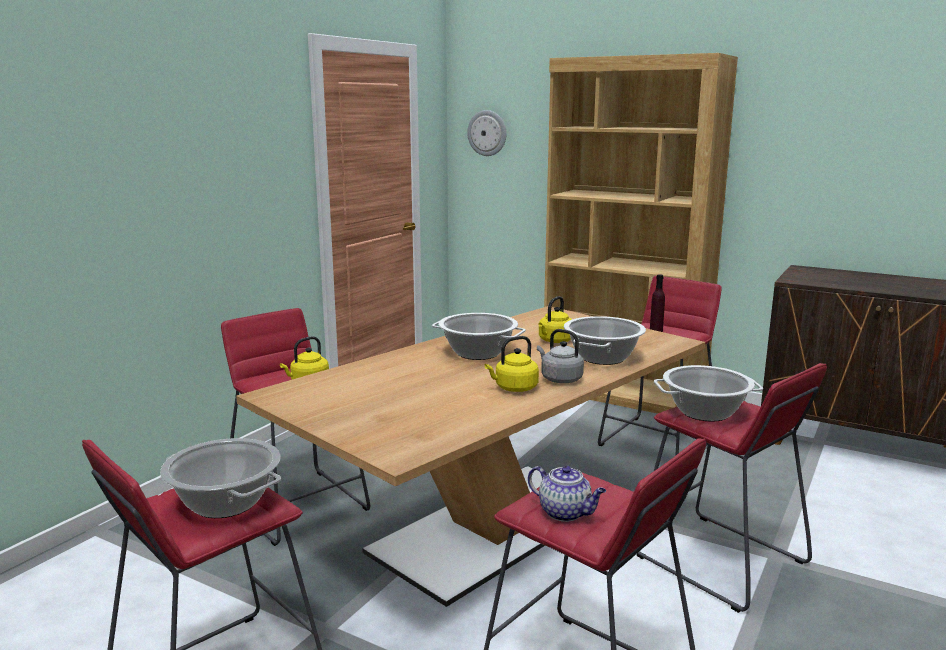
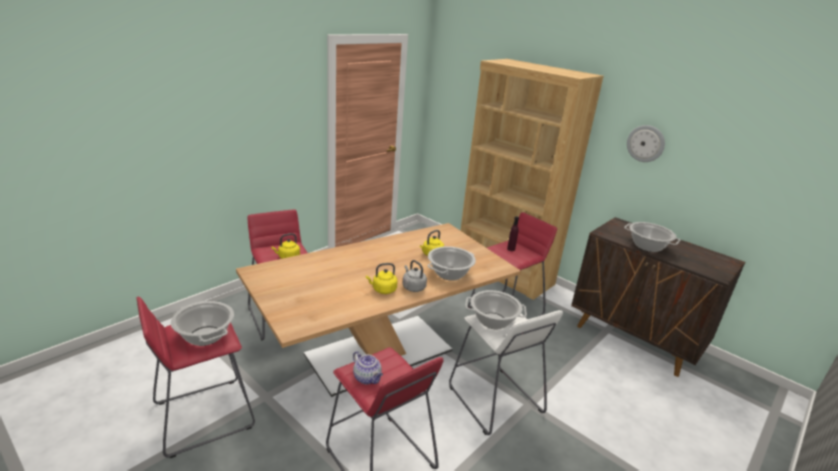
camera: 10 degrees right, 10 degrees up
(478, 353) = (381, 257): cooking pot -> cooking pot (647, 246)
(487, 133) = (450, 93): wall clock -> wall clock (645, 143)
(720, 560) = (495, 400): red stool -> white stool

